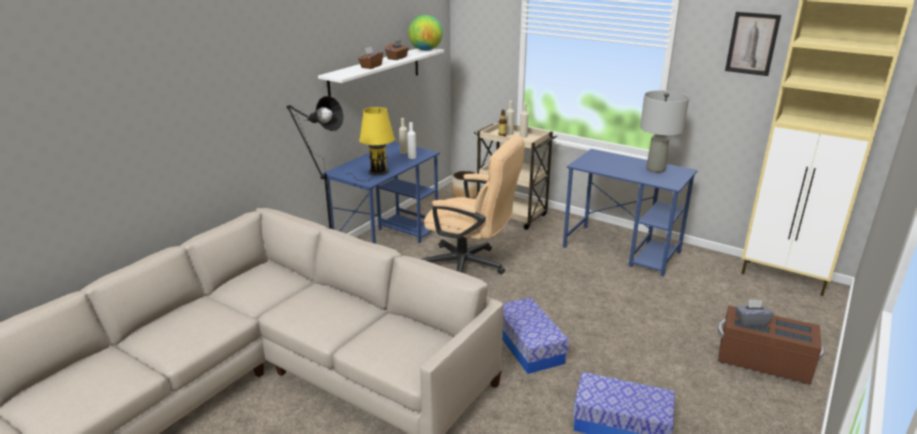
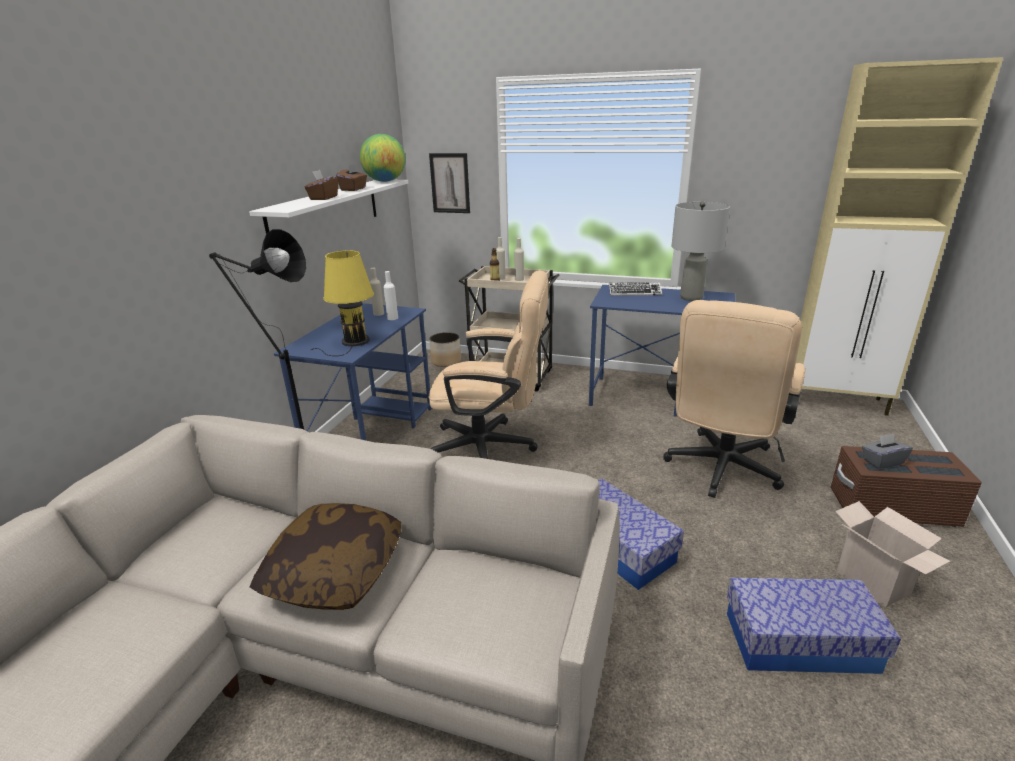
camera: 15 degrees left, 0 degrees up
(324, 312) = (335, 572): none -> pillow
(611, 159) = (634, 292): none -> keyboard
(639, 312) = (720, 471): none -> beige office chair
(705, 404) = (875, 583): none -> cardboard box
(752, 43) = (788, 135): picture -> picture (450, 183)

